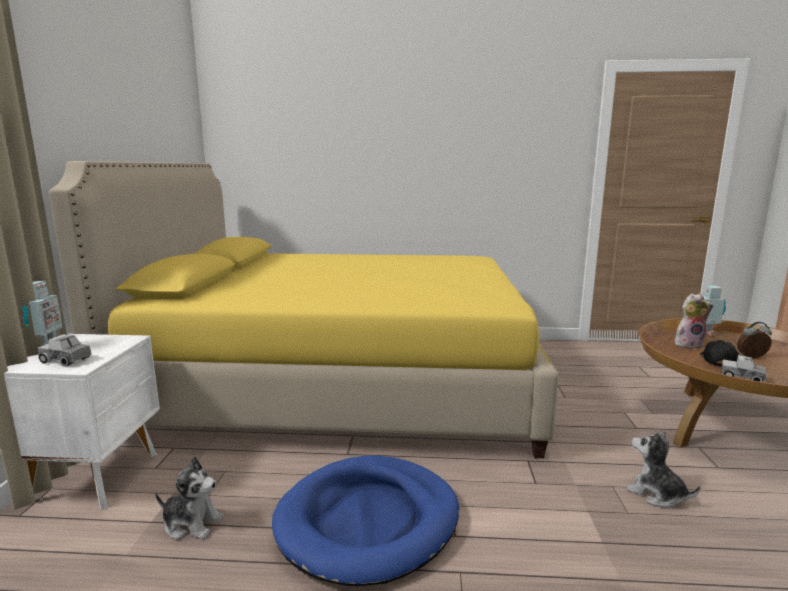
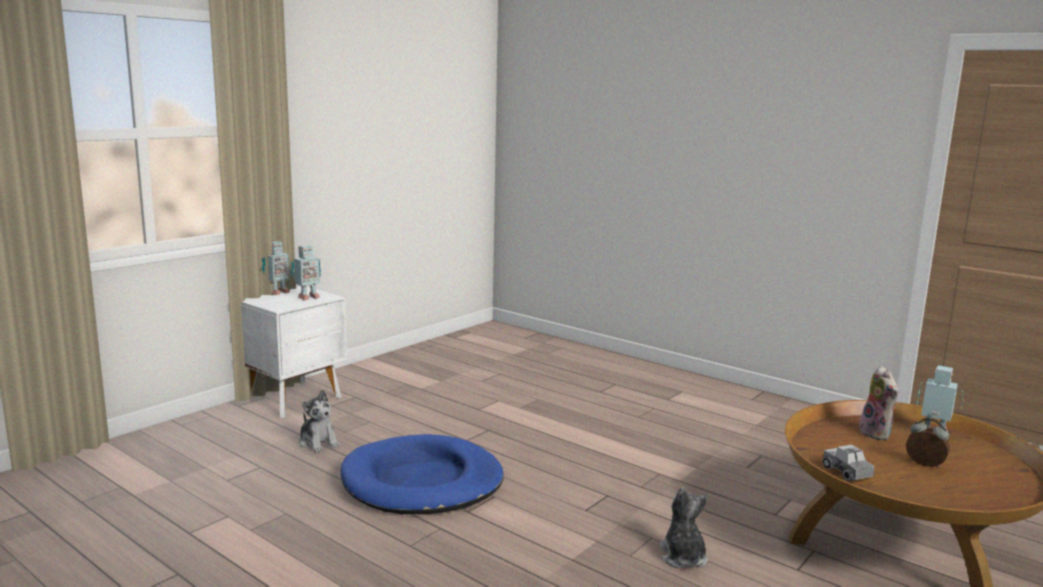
camera: 35 degrees right, 0 degrees up
(66, 360) = (278, 302): toy truck -> none
(101, 346) = (307, 297): none -> toy robot
(341, 383) = (538, 390): yellow bed -> none
(688, 344) = (877, 434): plush toy -> plush toy turned 45 degrees clockwise
(717, 361) = (864, 454): black cap -> none

